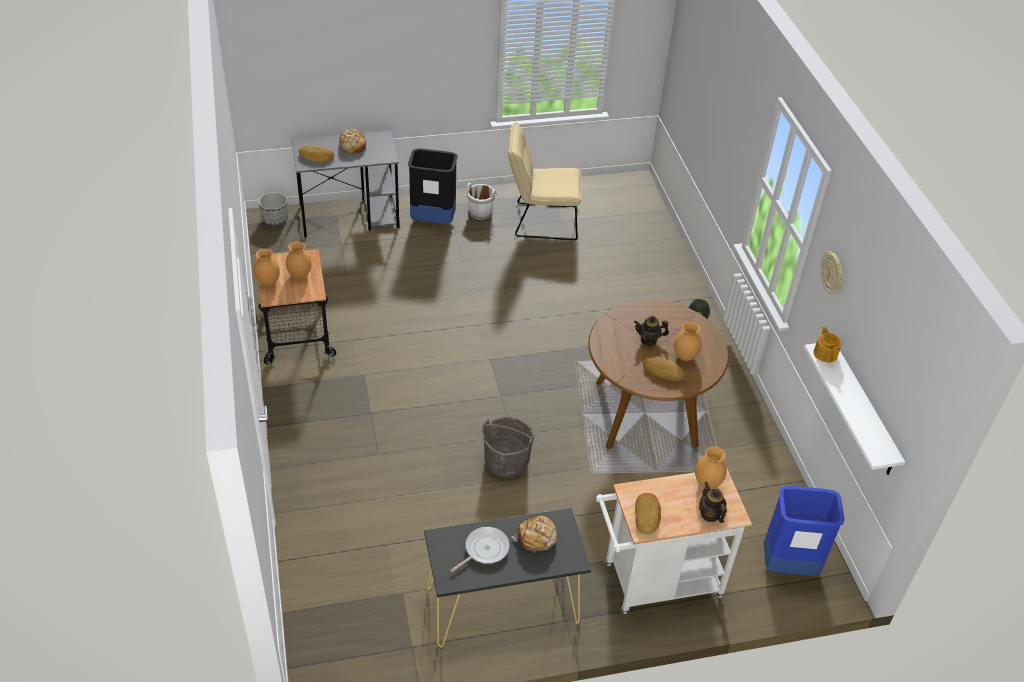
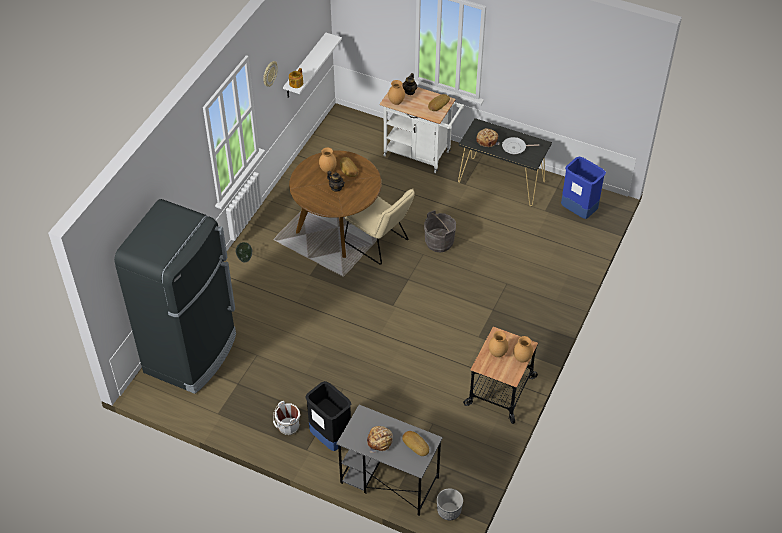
camera: 140 degrees left, 5 degrees up
(540, 221) = (253, 393): beige chair -> beige chair (379, 243)
(632, 222) = (192, 354): none -> black fridge
(789, 565) = (351, 129): blue trash can -> blue trash can (578, 211)

